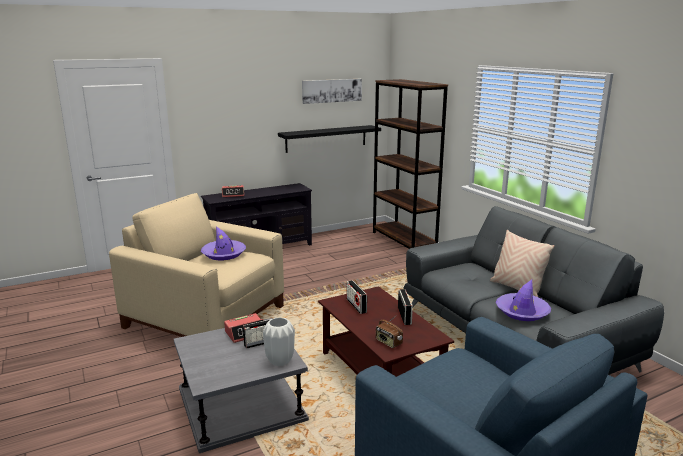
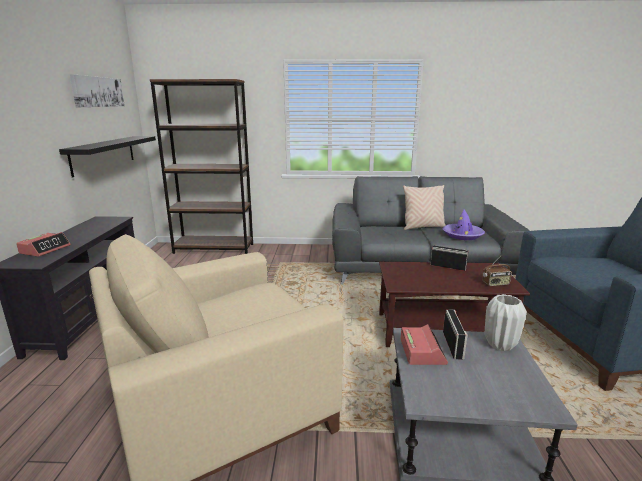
camera: 60 degrees left, 0 degrees up
(224, 254) = (230, 303): purple hat -> none
(356, 305) = (414, 278): radio -> none

